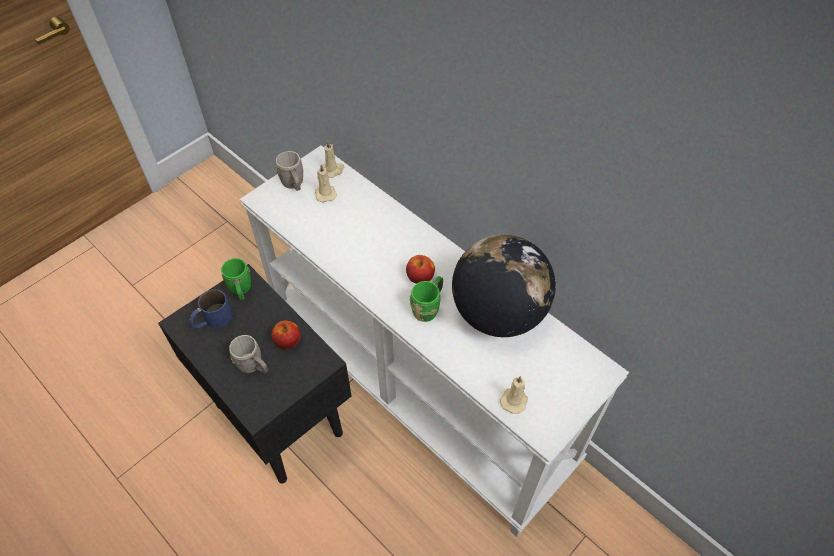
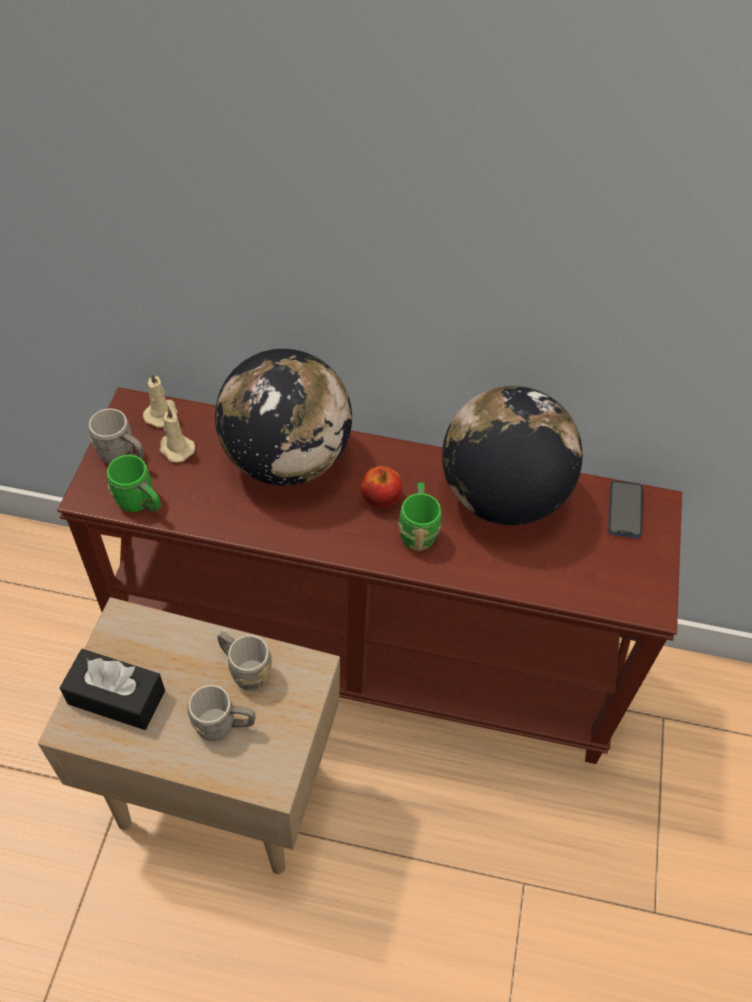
camera: 35 degrees left, 0 degrees up
(212, 320) = (116, 697): blue mug -> black tissue box
(241, 291) = (128, 637): green mug -> green mug (140, 503)
(278, 418) = (217, 794): black side table -> beige side table
(288, 341) = (245, 670): apple -> grey mug
(382, 228) = (286, 460): none -> globe
(419, 385) = (369, 652): white console table -> brown console table
(514, 399) = (592, 585): beige candle -> none
(576, 363) = (625, 510): none -> phone

